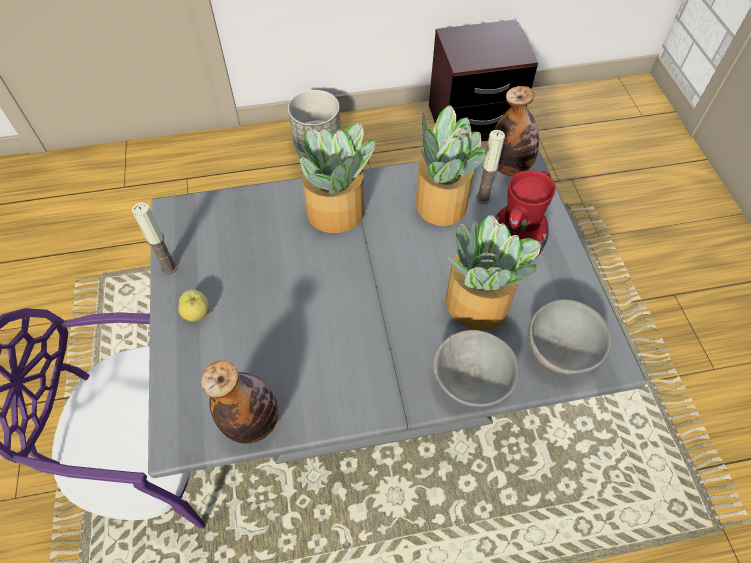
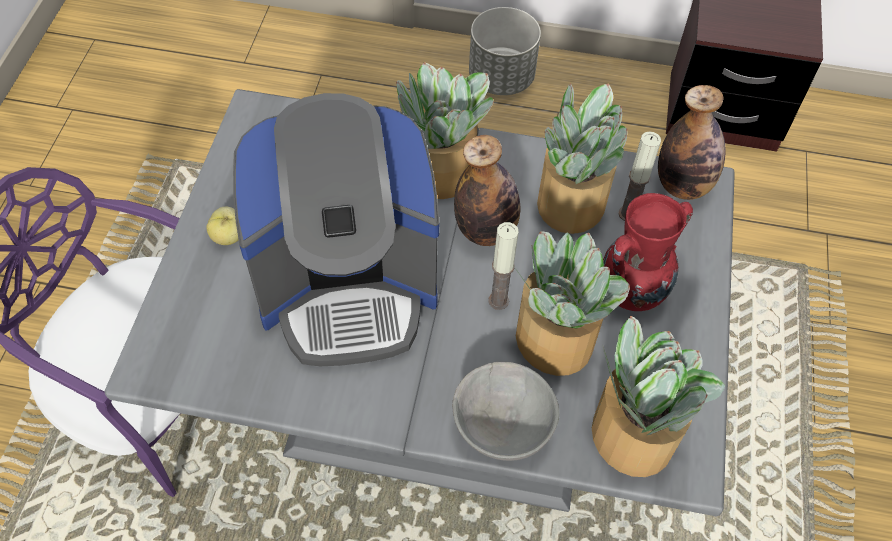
camera: 20 degrees right, 0 degrees up
(169, 267) = (221, 175): candle -> candle (498, 301)
(252, 422) = (234, 378): bottle -> bottle (485, 230)
(308, 318) = (348, 286): none -> coffee machine
(561, 351) = (631, 434): grey bowl -> potted plant

